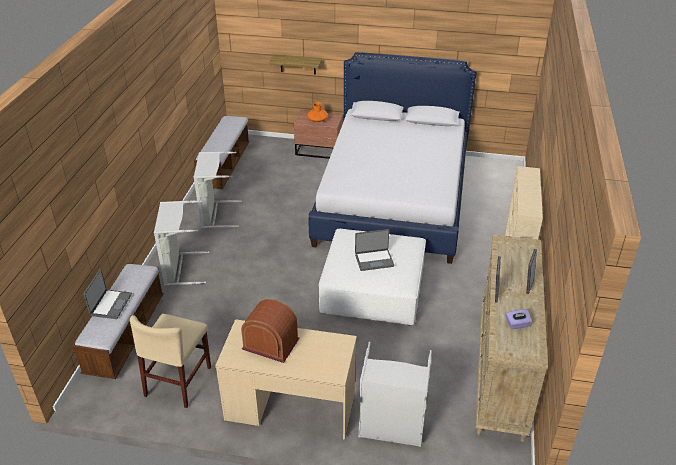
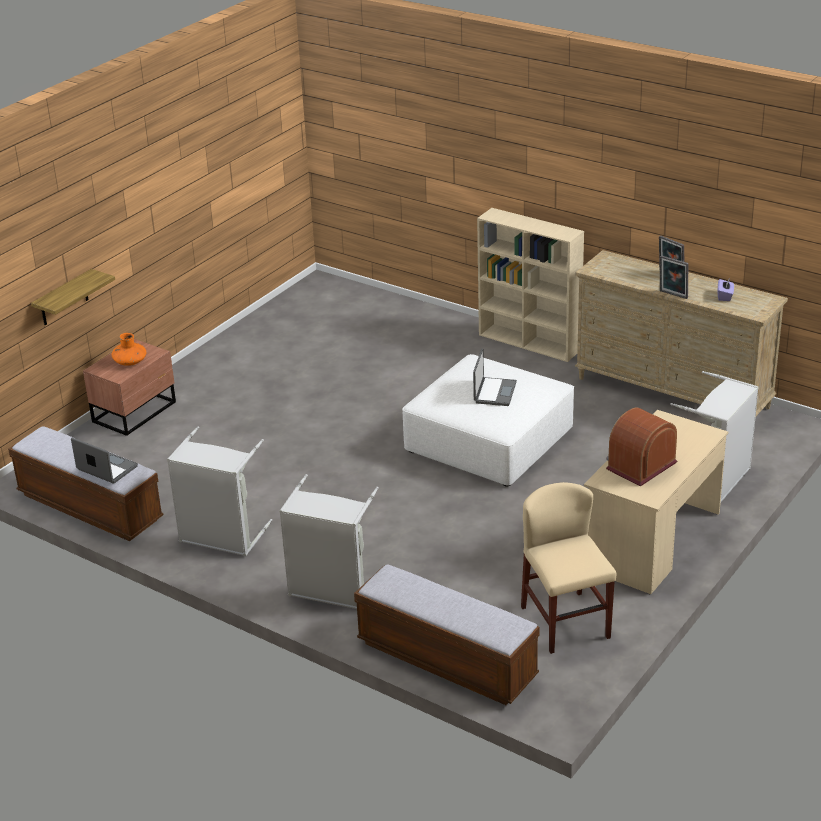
camera: 65 degrees left, 5 degrees down
(110, 304) = (449, 611): laptop -> laptop (106, 469)
(178, 381) = (565, 622): beige chair -> beige chair turned 150 degrees counterclockwise
(393, 198) = (314, 381): bed -> none

